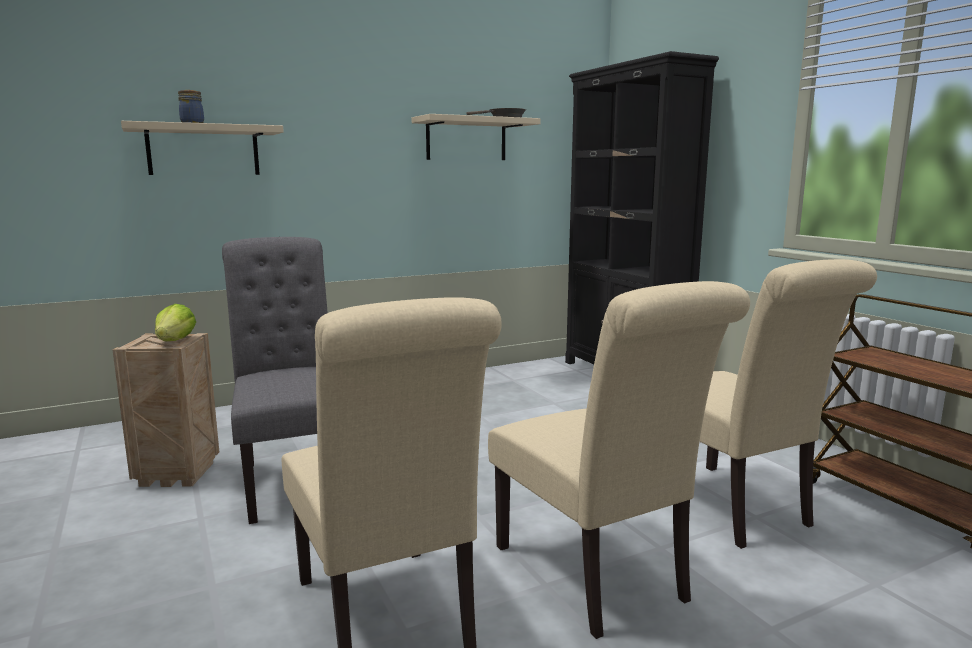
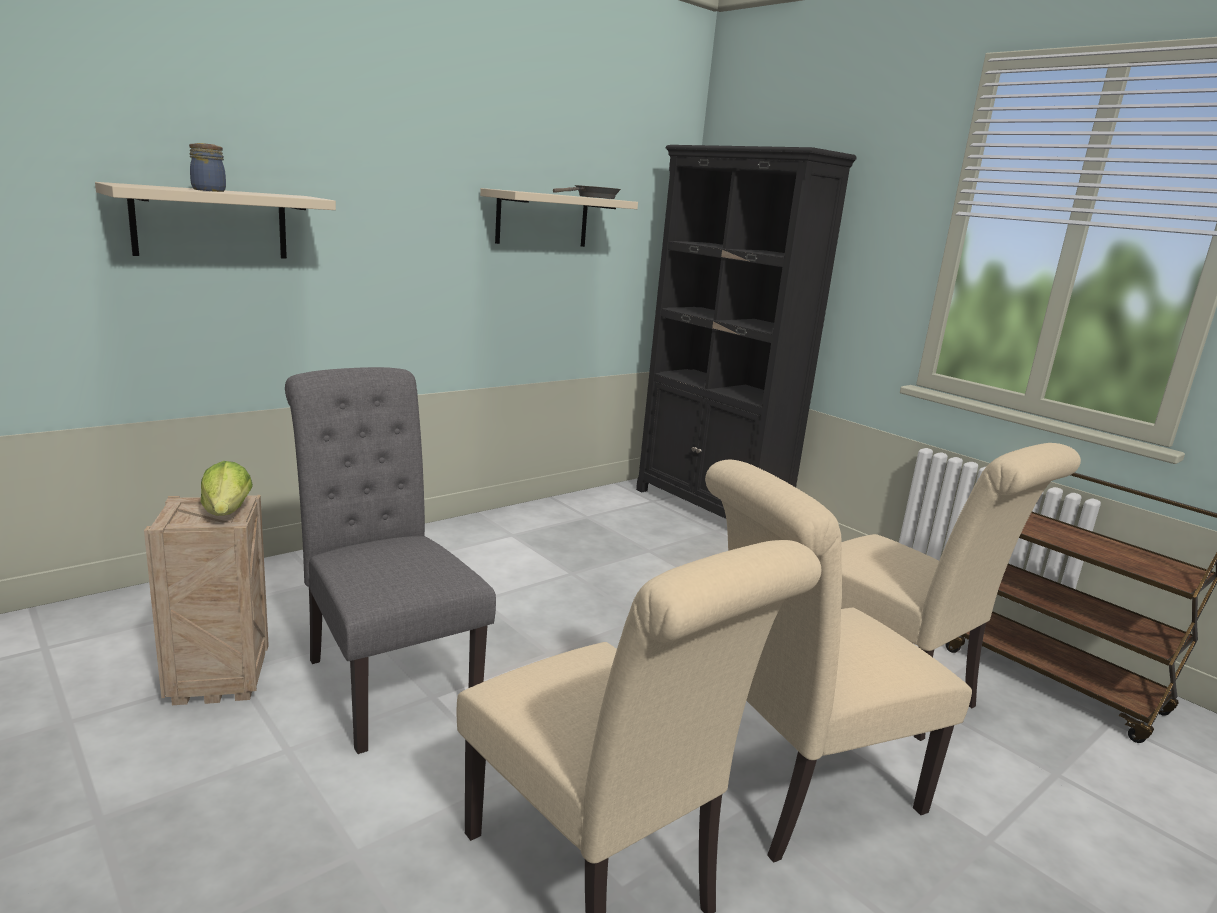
camera: 15 degrees left, 5 degrees up
(597, 578) = (797, 794): beige chair -> beige chair turned 105 degrees clockwise

